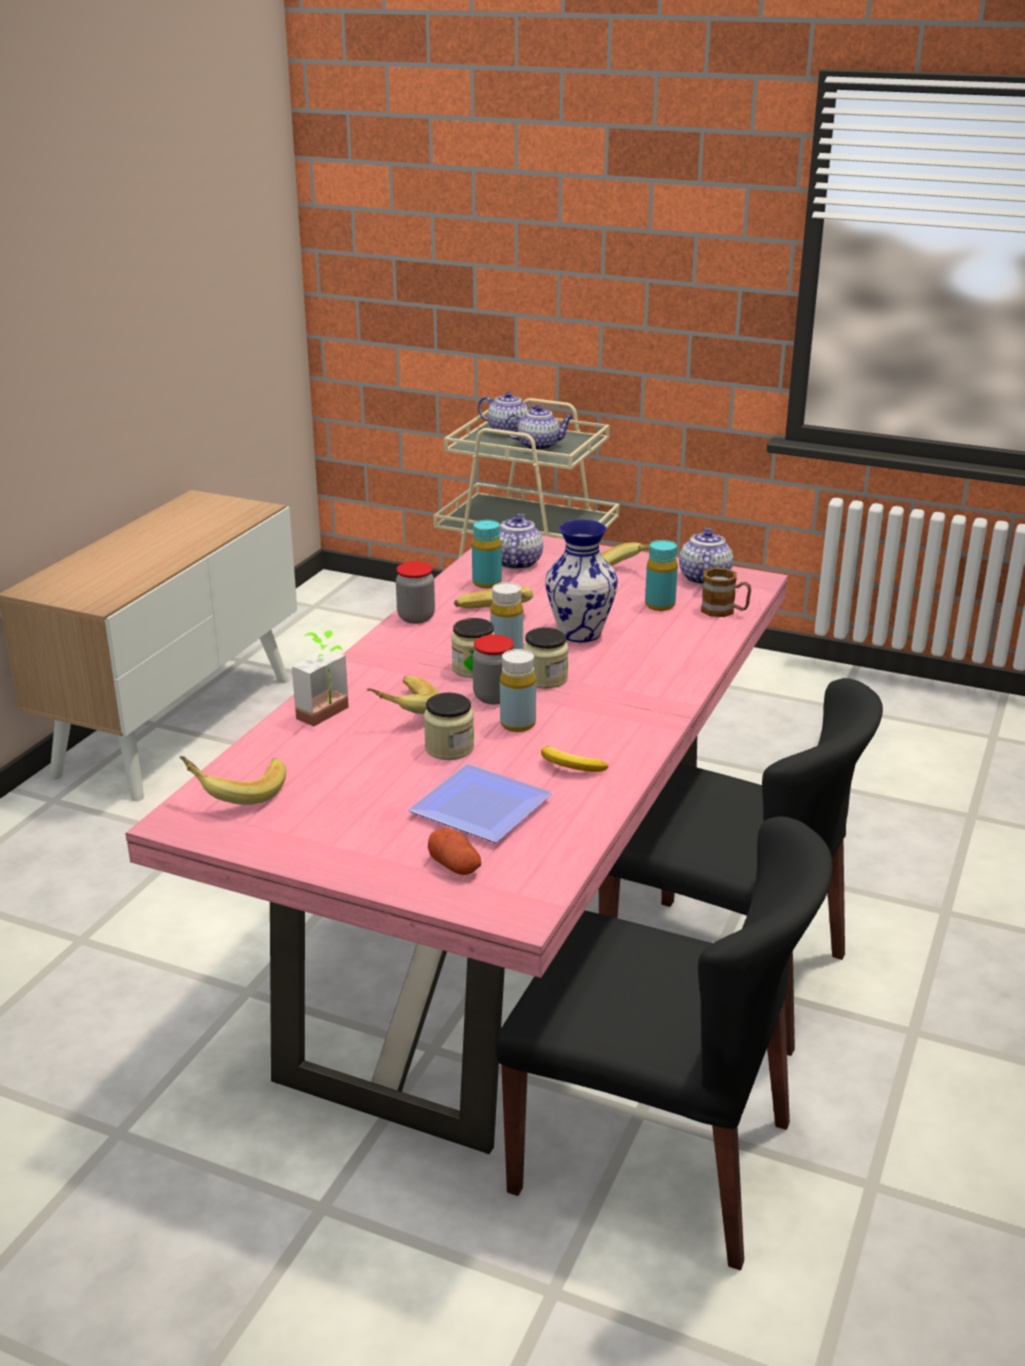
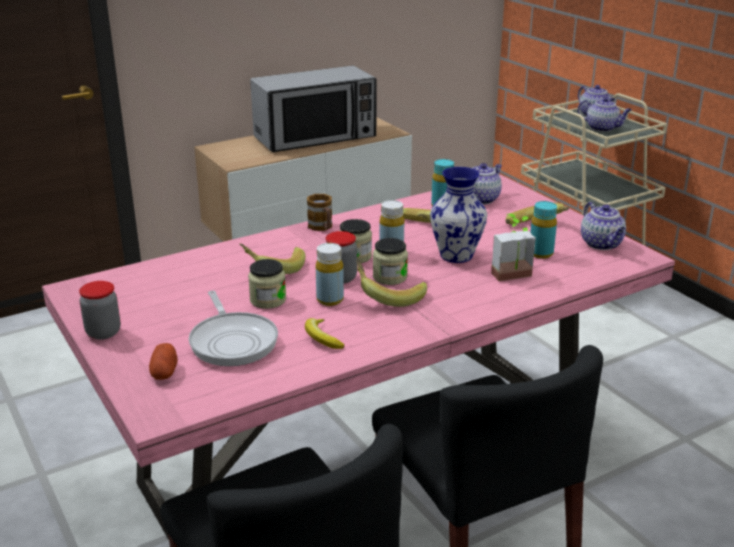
camera: 35 degrees right, 0 degrees up
(165, 539) = (316, 137): none -> microwave
(236, 793) = (121, 284): banana -> banana (389, 296)
(330, 716) = (232, 258): potted plant -> potted plant (514, 278)
(416, 617) = (366, 215): jar -> jar (103, 332)
(480, 805) = (233, 341): plate -> frying pan
(703, 578) = (602, 244): teapot -> teapot turned 120 degrees clockwise
(724, 611) = (584, 271): mug -> mug (322, 227)

